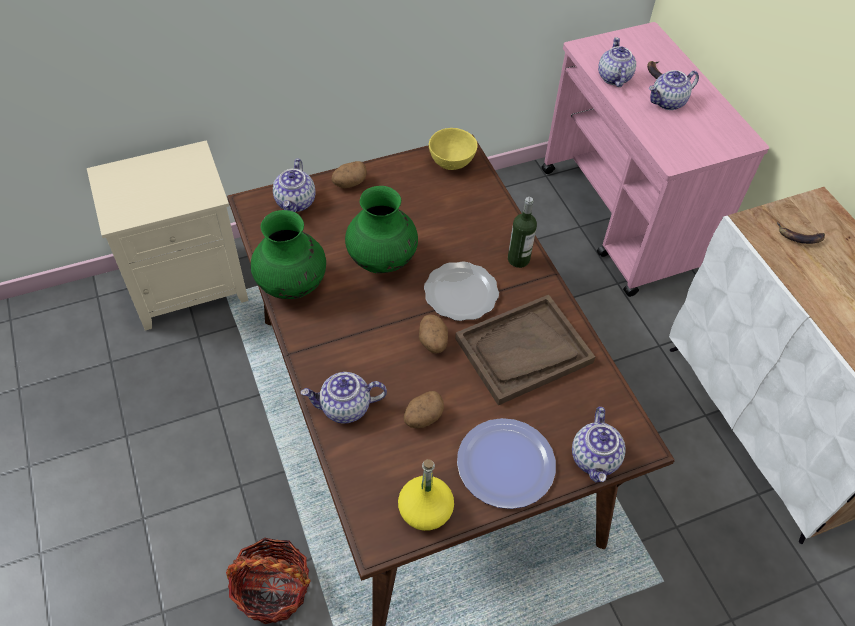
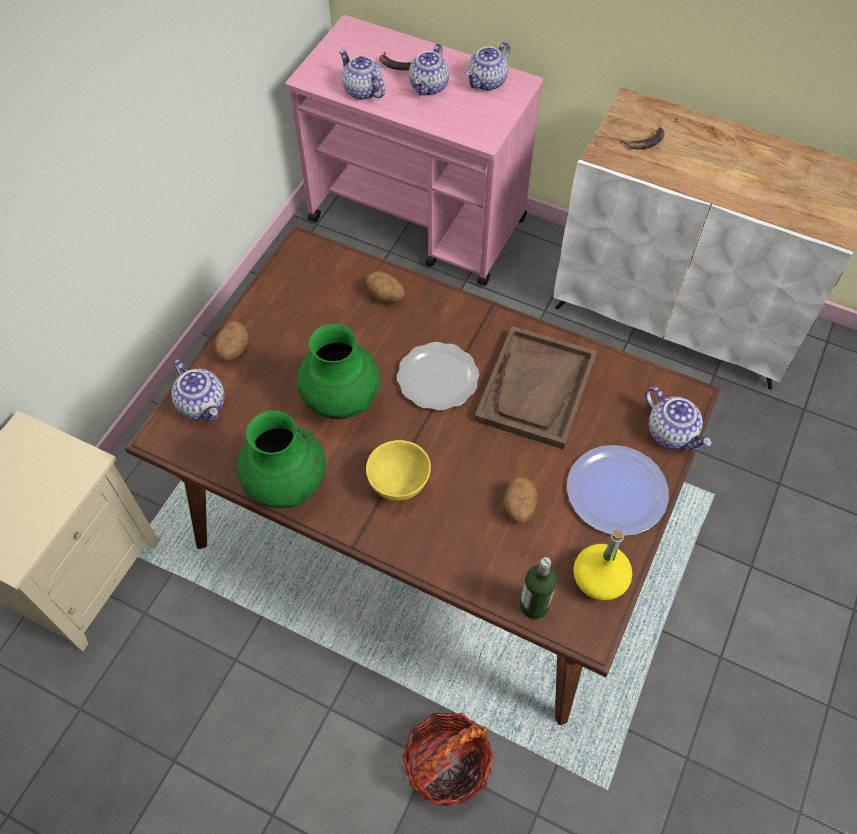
camera: 40 degrees left, 5 degrees up
(345, 408) = (450, 552): teapot -> teapot (487, 82)
(433, 342) = (460, 438): potato -> potato (386, 296)
(452, 163) = (306, 265): yellow bowl -> yellow bowl (400, 483)
(518, 259) = (452, 313): bottle -> bottle (534, 605)

